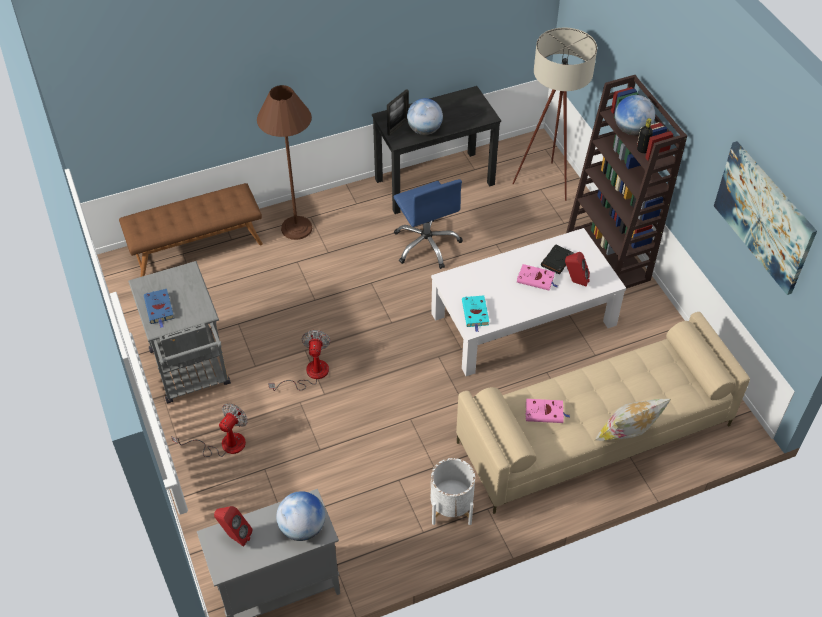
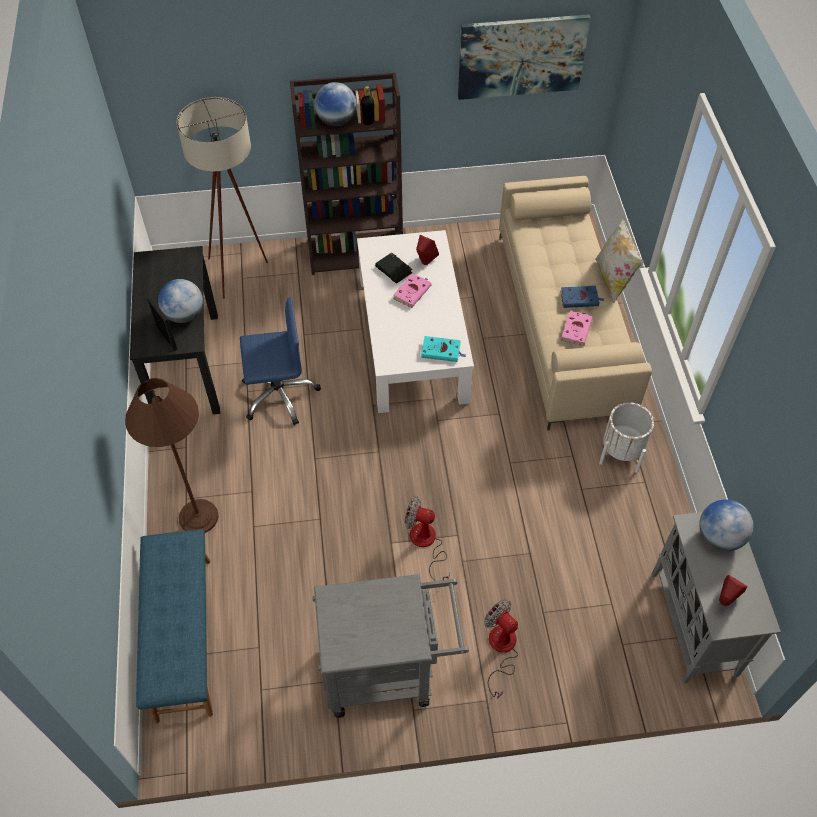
camera: 75 degrees left, 5 degrees up
(159, 309) = (385, 639): blue book -> blue book (580, 298)
(197, 247) = (182, 637): brown bench -> blue bench

